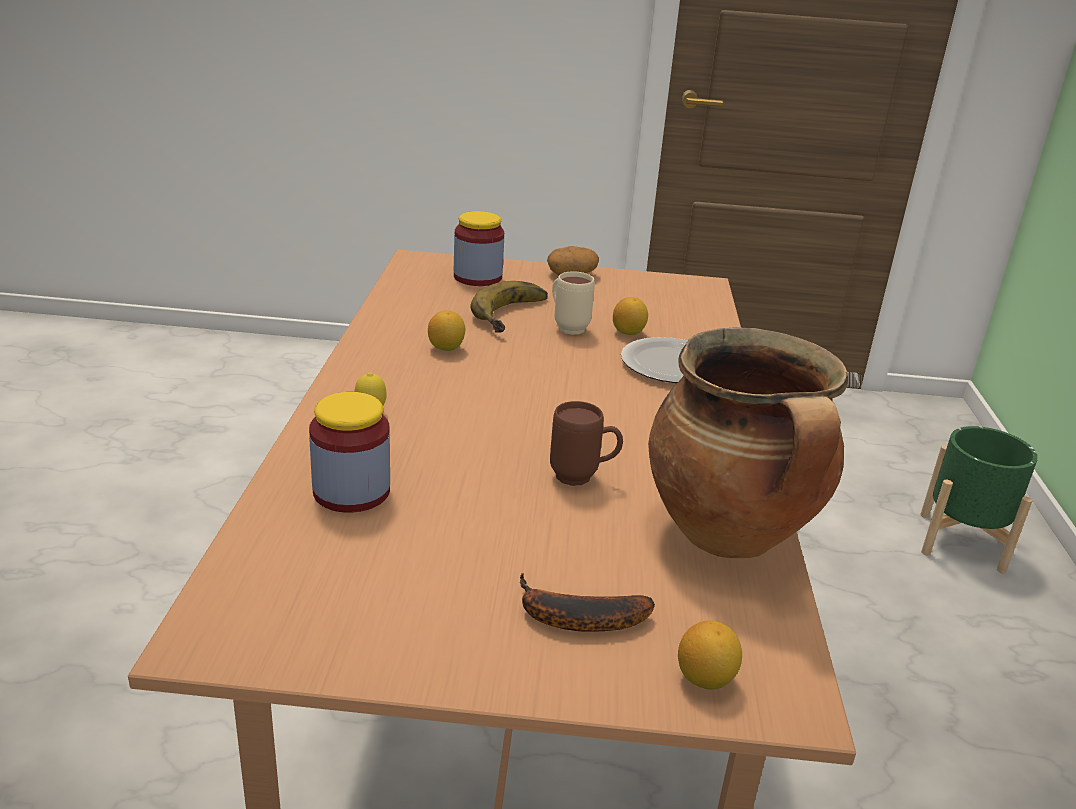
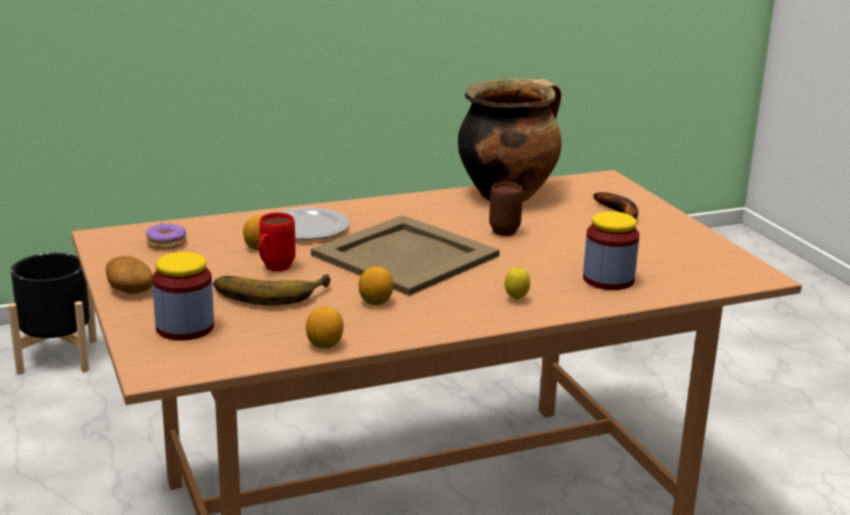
camera: 115 degrees left, 5 degrees down
(546, 392) = (405, 256): none -> beige tray
(567, 327) = (274, 269): beige mug -> red mug
(668, 301) = (166, 243): none -> donut
(705, 679) = (616, 190): lemon -> lemon (324, 345)
(961, 541) = (57, 356): green planter -> black planter

